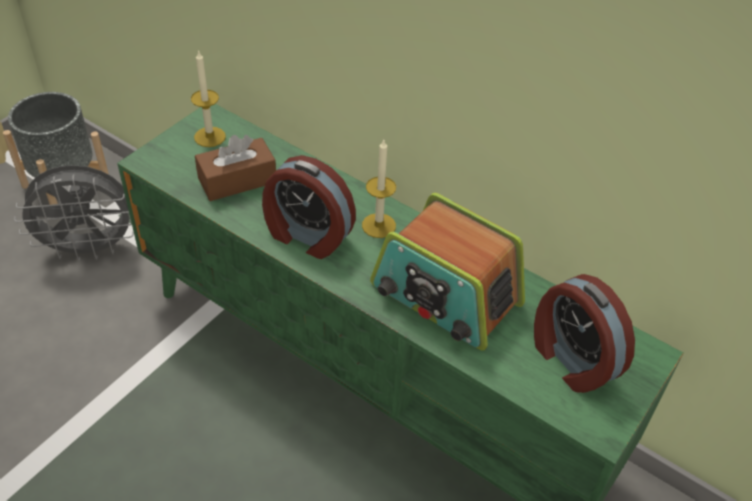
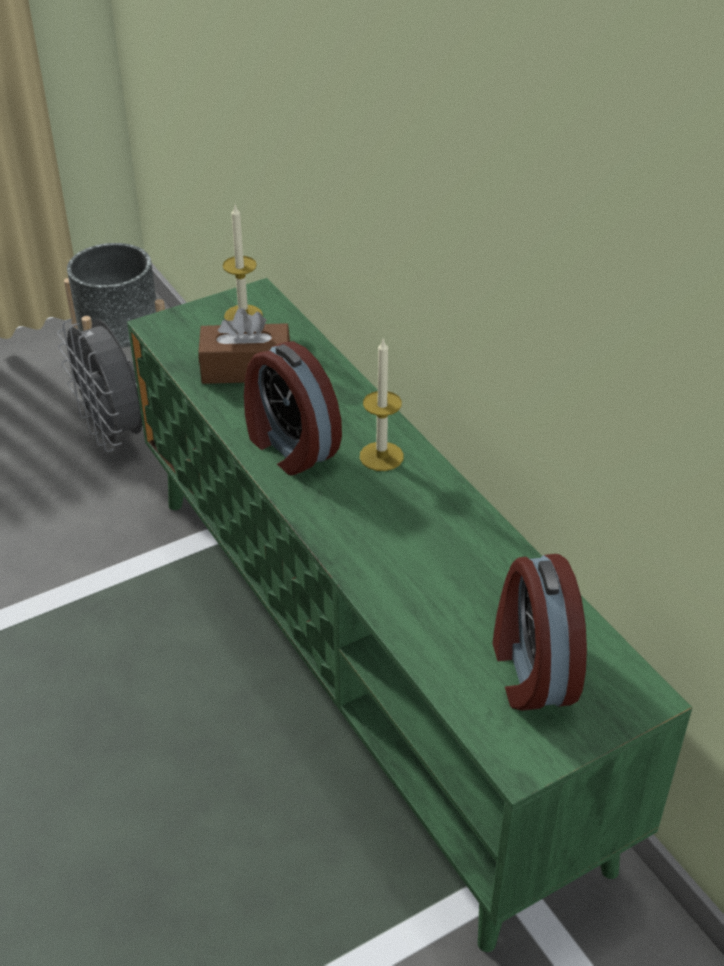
camera: 25 degrees right, 5 degrees down
(89, 249) = (114, 434): grey fan -> grey fan turned 45 degrees clockwise
(445, 296) = (414, 554): radio -> none

